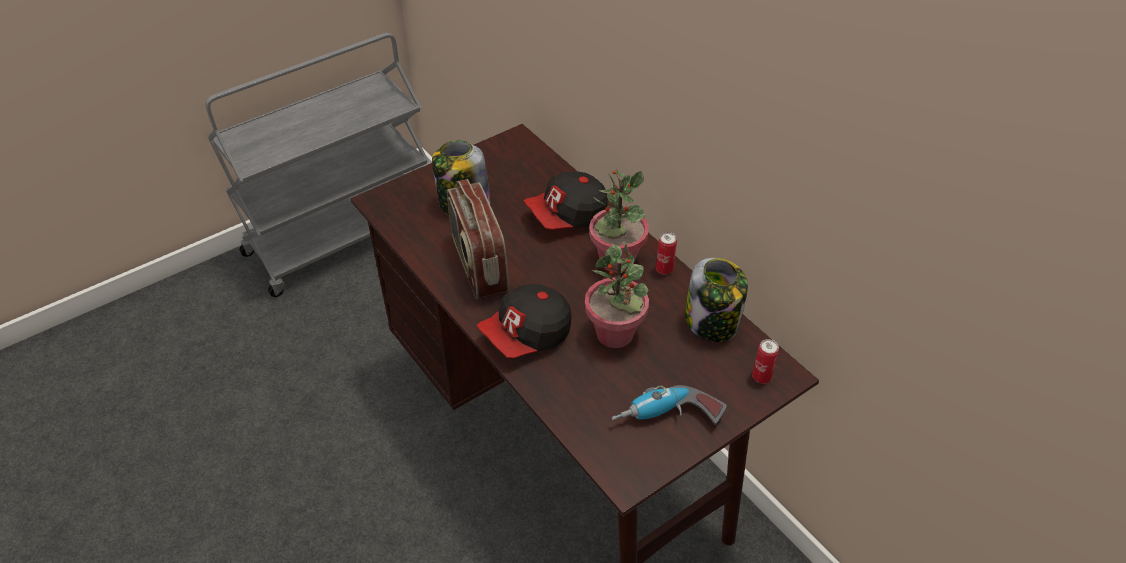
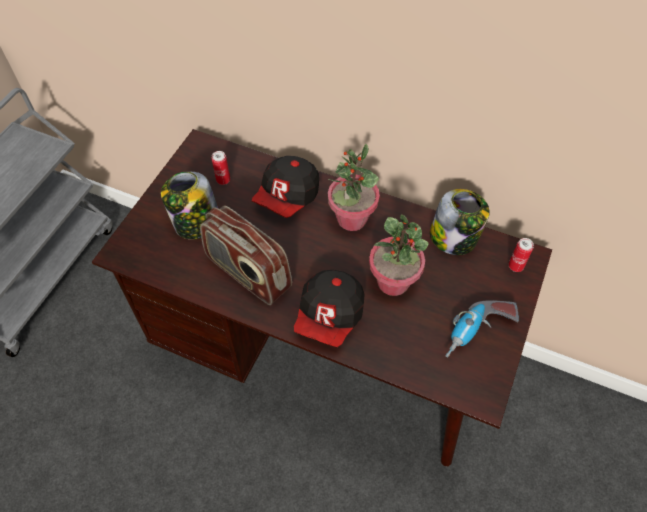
camera: 30 degrees left, 10 degrees up
(664, 269) = (391, 210): can -> can (223, 180)

